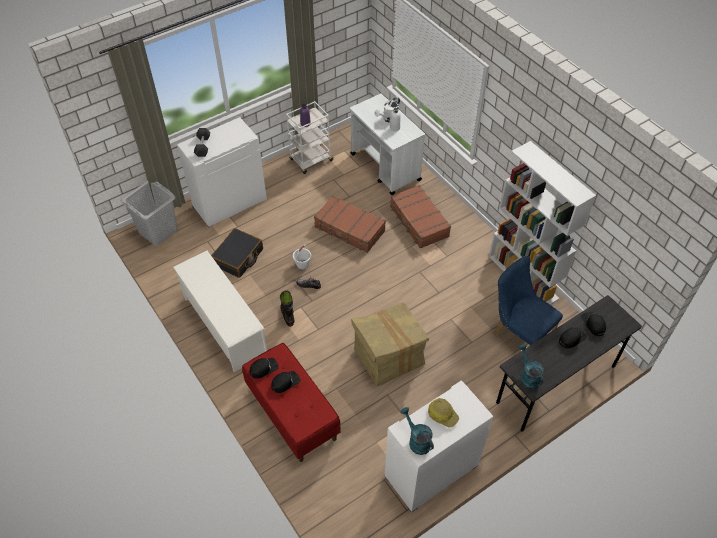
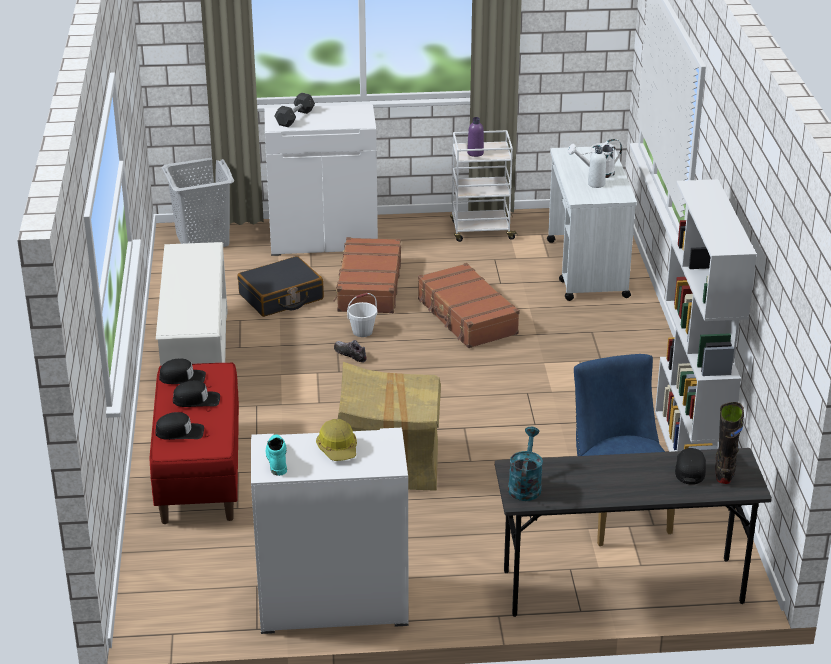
camera: 30 degrees right, 20 degrees down
(287, 316) = (290, 375): black boot -> black boot (725, 469)
(417, 440) = (276, 459): turquoise watering can -> turquoise boot
(419, 222) = (580, 340): brown suitcase -> brown suitcase (368, 286)
(572, 338) = (638, 471): black cap -> black cap (180, 432)

